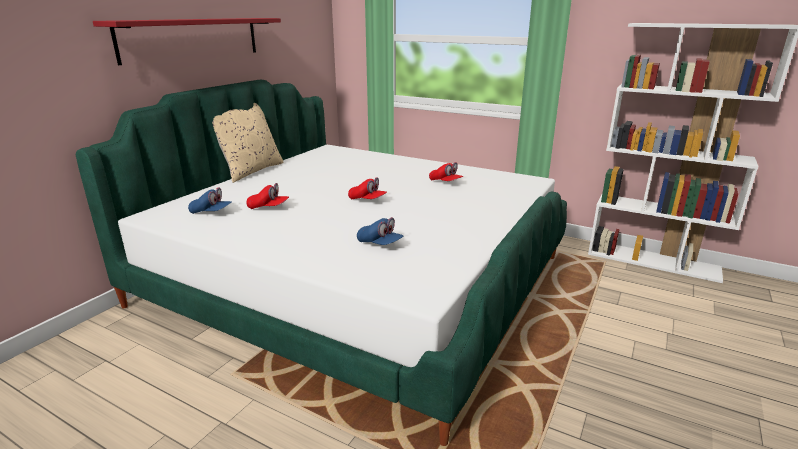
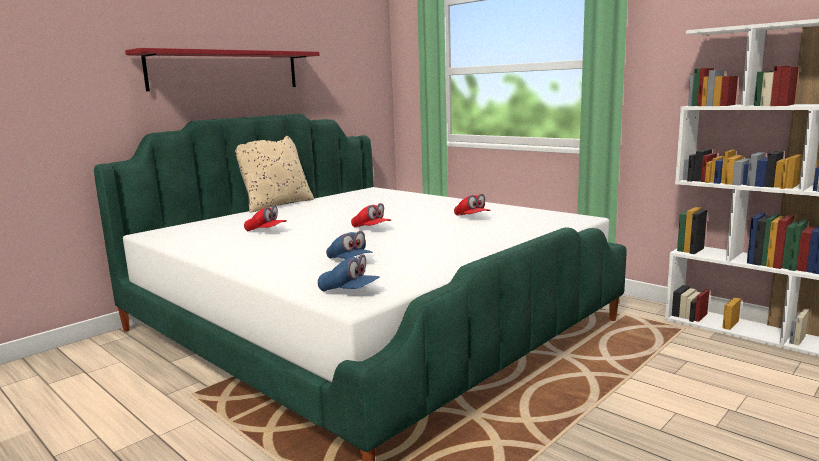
camera: 15 degrees right, 10 degrees down
(211, 212) = (209, 233): blue cap -> blue cap (349, 291)

